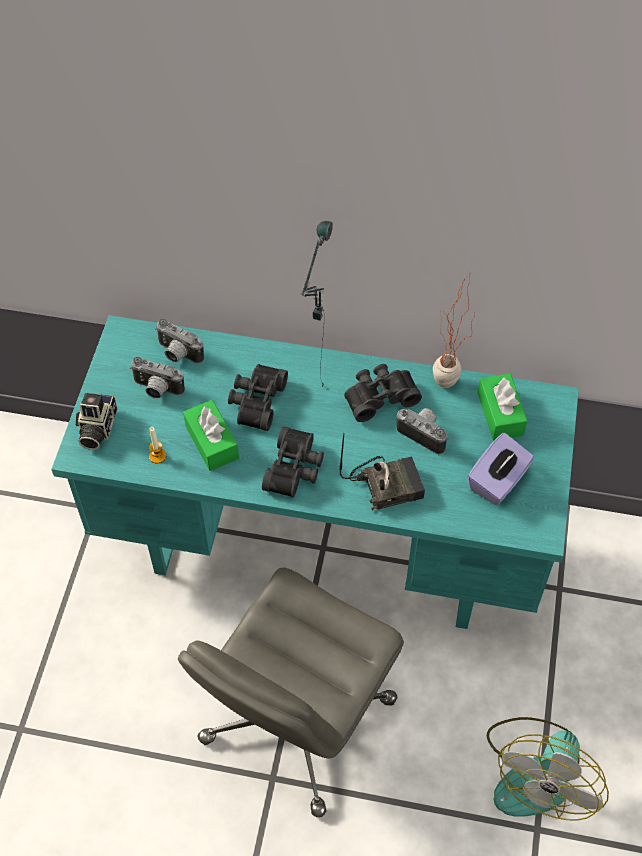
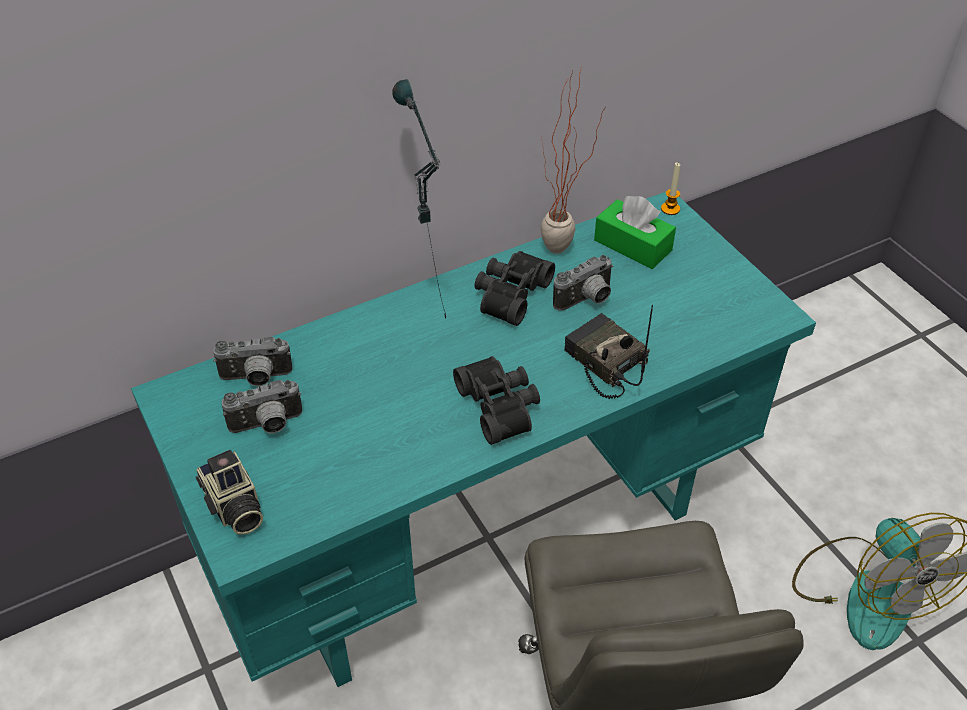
camera: 40 degrees left, 10 degrees down
(157, 456) = (337, 489): candle -> candle (670, 209)
(212, 442) = (385, 437): green tissue box -> none
(256, 401) = (391, 371): black binoculars -> none
(387, 484) = (603, 363): radio -> radio turned 75 degrees counterclockwise
(424, 434) = (586, 300): camera -> camera turned 150 degrees clockwise
(498, 481) = (695, 298): purple tissue box -> none

